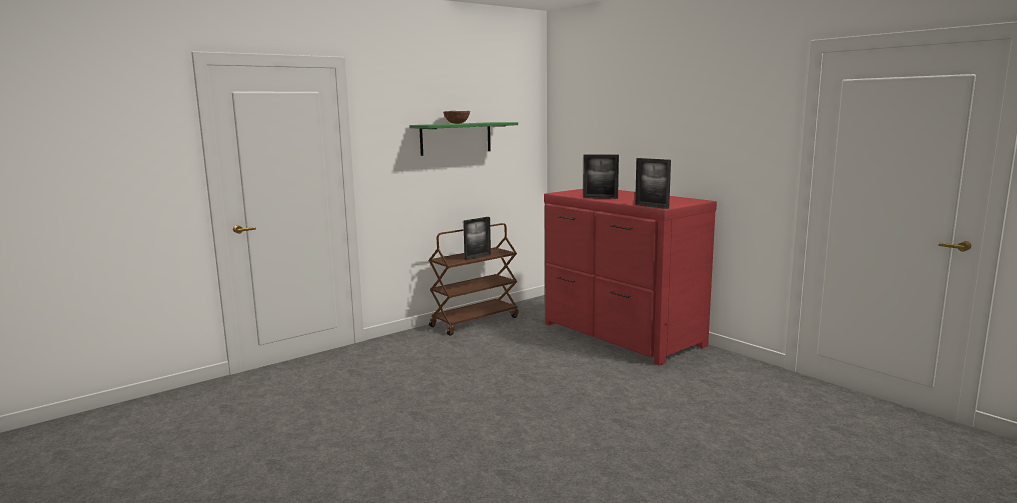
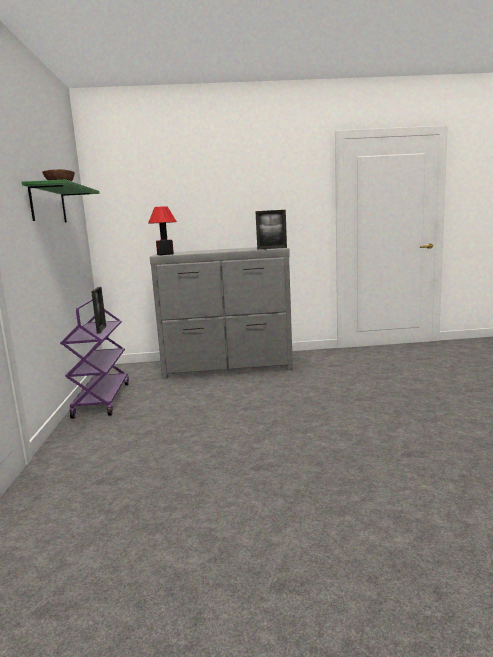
camera: 55 degrees left, 0 degrees up
(475, 321) = (102, 399): brown cart -> purple cart
(564, 193) = (165, 254): none -> table lamp
(600, 198) = (210, 251): picture frame -> none
(620, 335) = (227, 365): red dresser -> grey dresser

